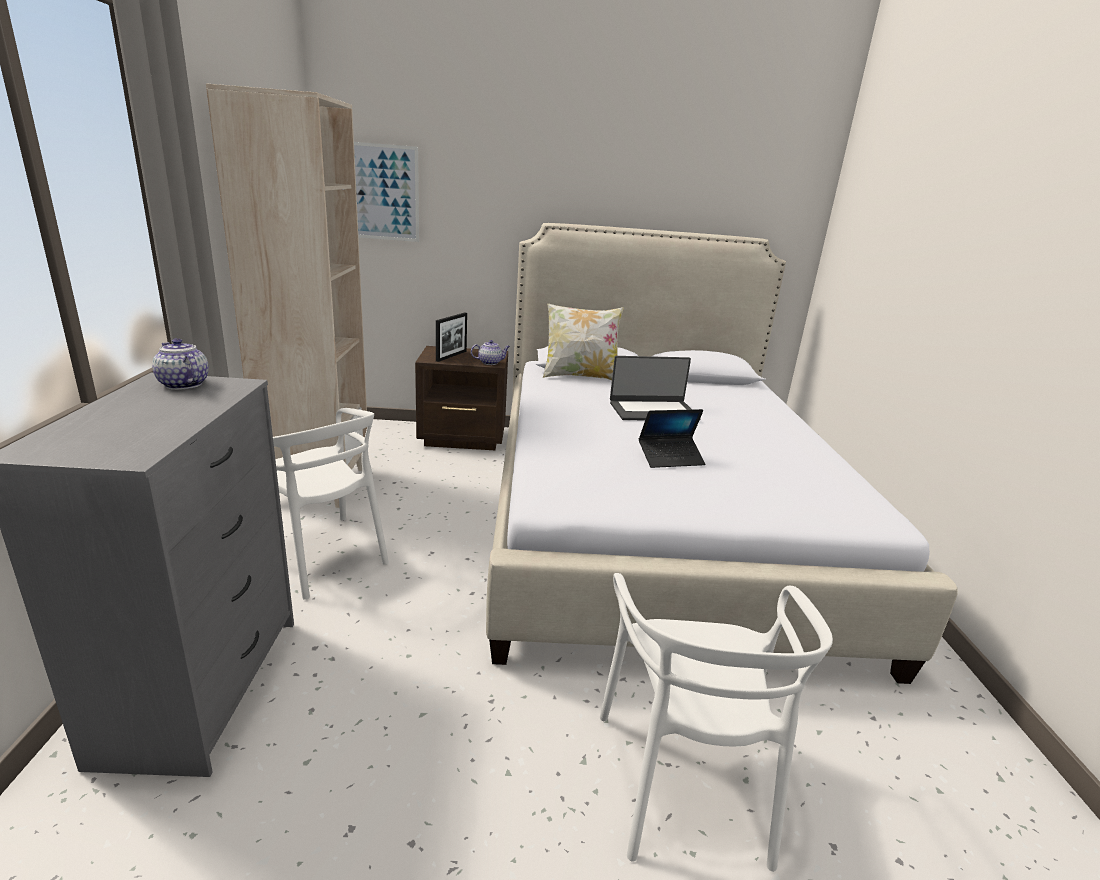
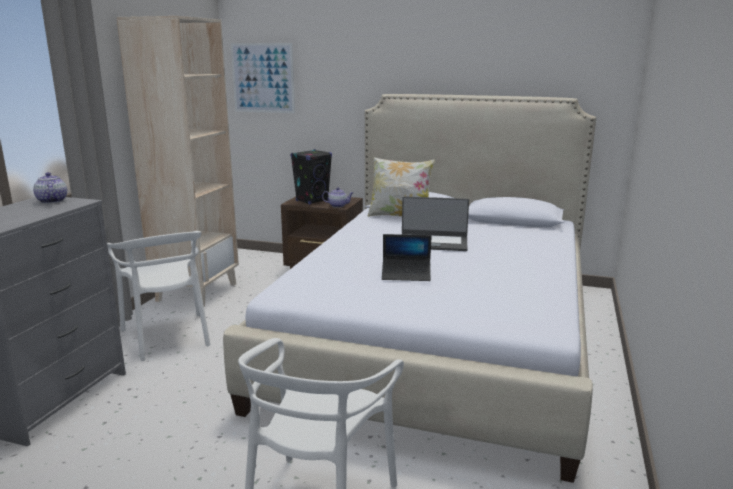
camera: 20 degrees right, 5 degrees down
(451, 356) = (312, 200): picture frame -> black speaker

